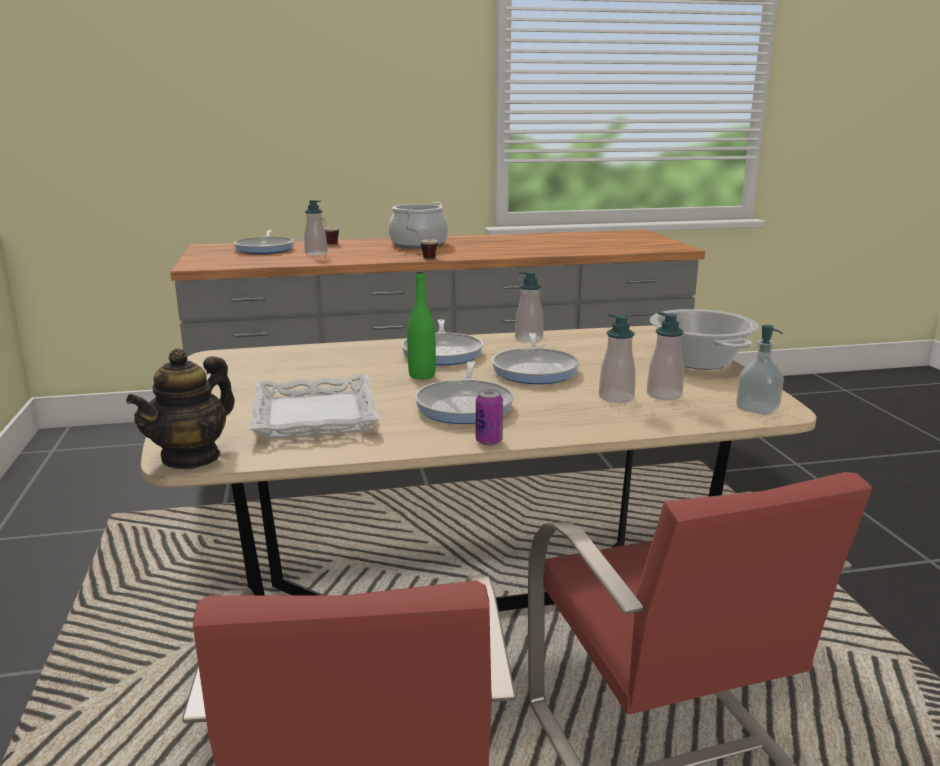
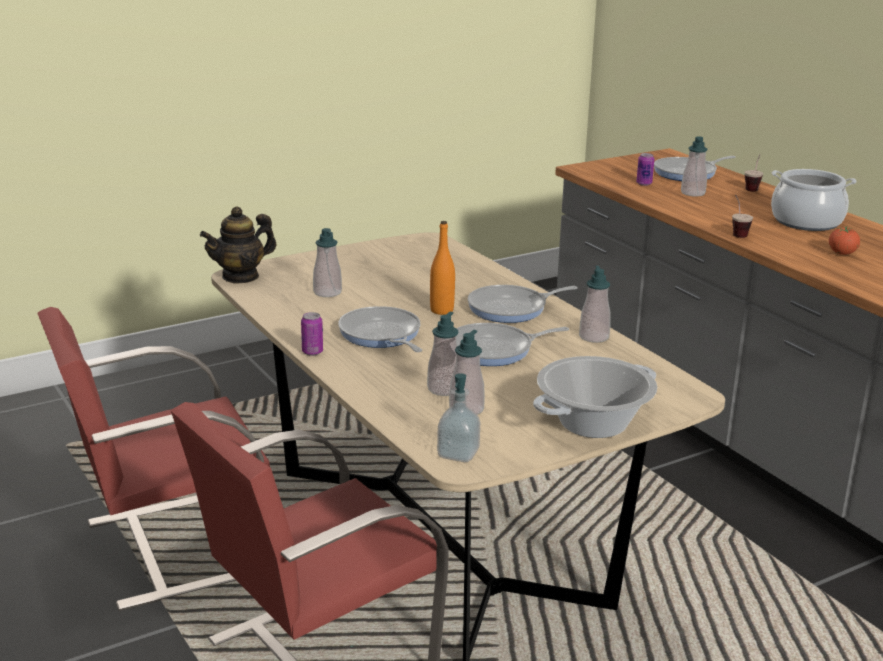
camera: 70 degrees right, 5 degrees up
(191, 457) = (240, 276): teapot -> teapot turned 45 degrees counterclockwise
(270, 259) = (644, 183): none -> can
(313, 416) = (327, 292): white tray -> soap dispenser
(422, 375) = (441, 310): green bottle -> orange bottle
(465, 405) = (381, 335): frying pan -> frying pan turned 75 degrees clockwise
(490, 248) = (842, 253): none -> tomato

